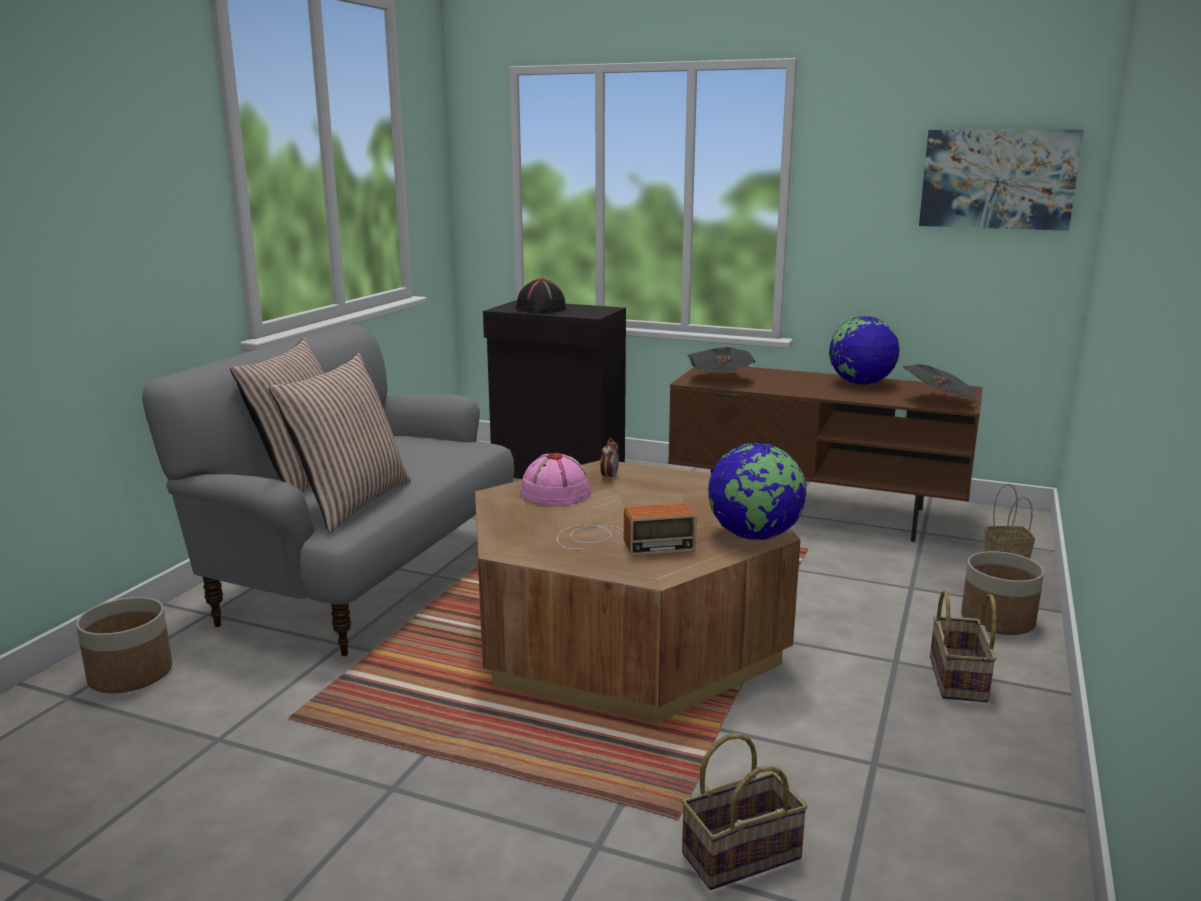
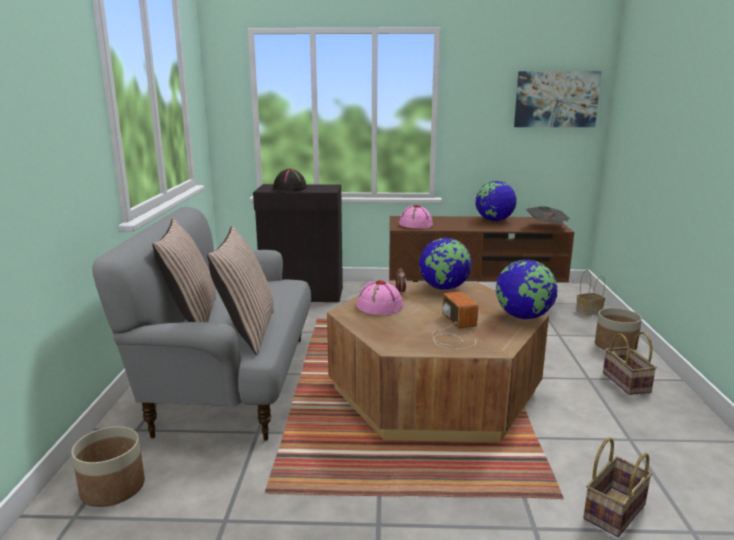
camera: 20 degrees left, 0 degrees up
(620, 541) = (453, 331): radio -> radio turned 75 degrees counterclockwise
(682, 480) = (444, 288): none -> globe
(720, 379) = (415, 224): newspaper -> pink hat

